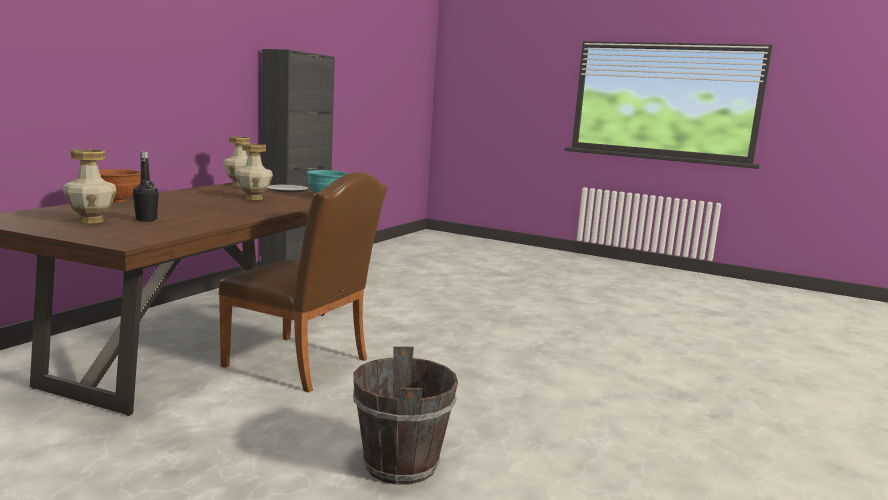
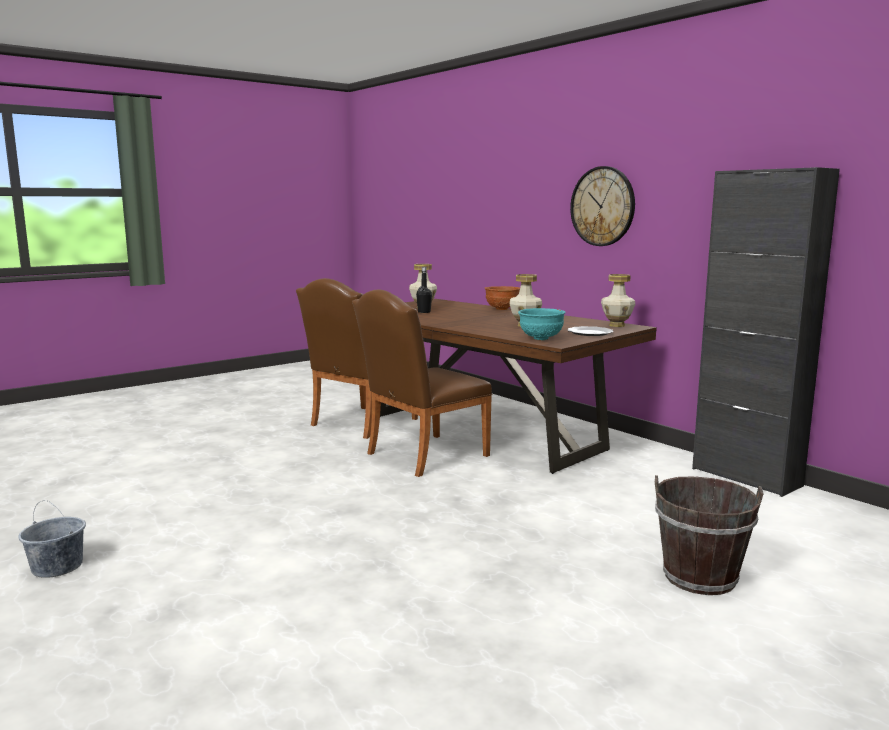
camera: 115 degrees right, 0 degrees up
(146, 65) = (602, 206): none -> wall clock
(167, 421) = (359, 423): none -> brown chair
(400, 464) = (239, 464): brown bucket -> brown bucket (700, 577)
(723, 467) = (57, 567): none -> grey bucket

